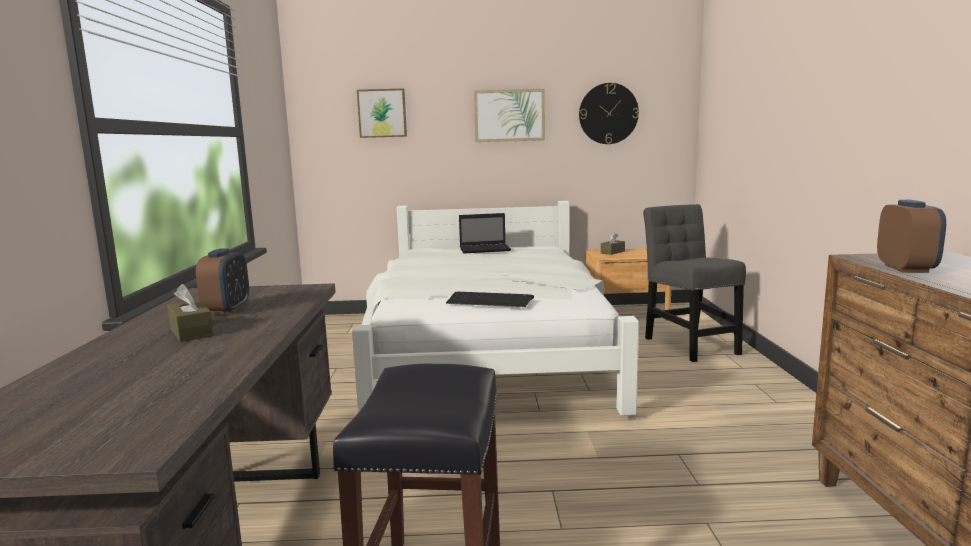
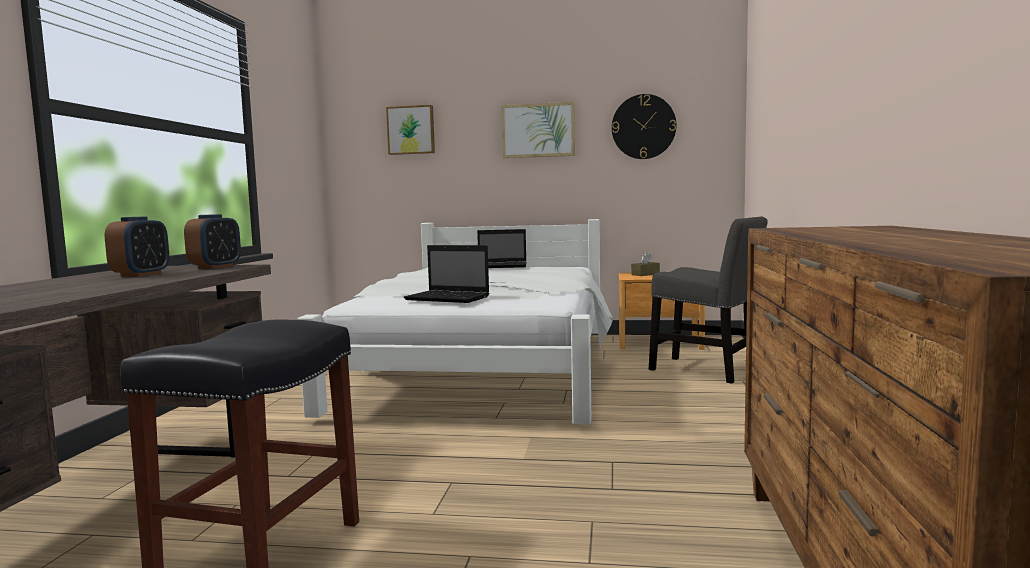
camera: 10 degrees right, 5 degrees down
(191, 332) = (82, 283): brown tissue box -> none
(489, 301) = (449, 298): keyboard -> laptop
(689, 344) = (707, 370): grey chair -> grey chair turned 135 degrees clockwise
(906, 268) = (801, 231): alarm clock -> alarm clock (215, 267)

